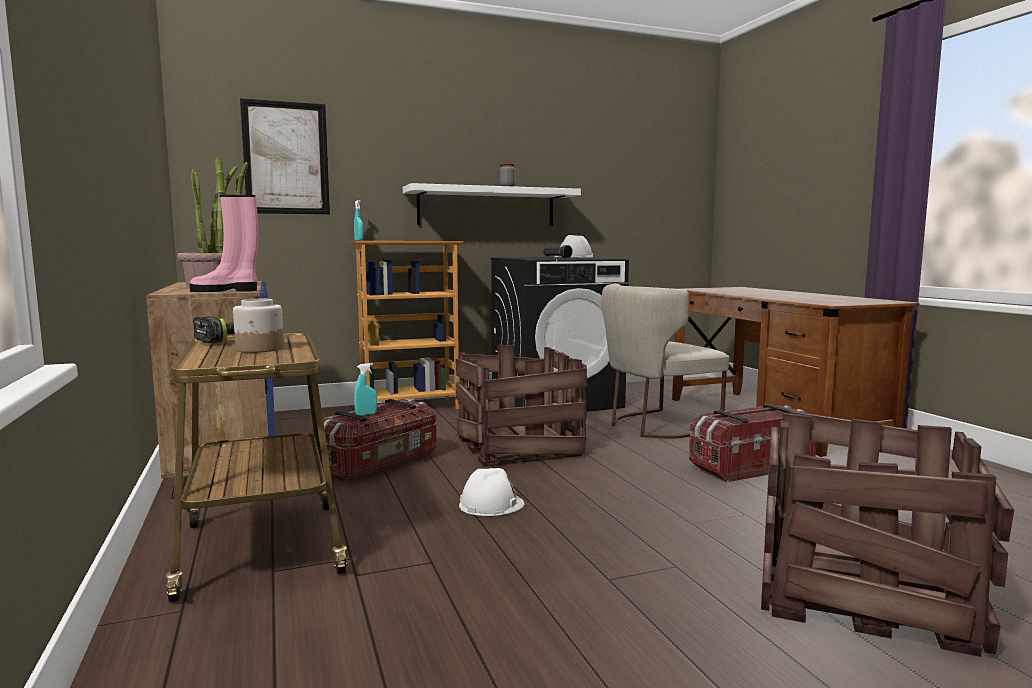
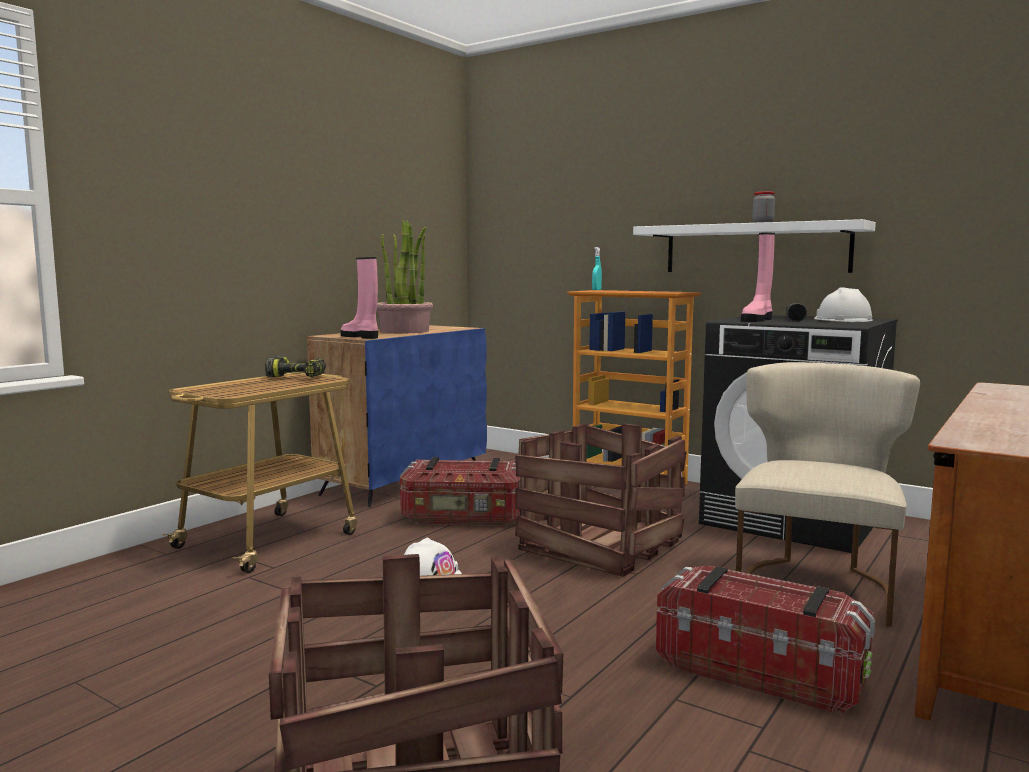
camera: 55 degrees right, 0 degrees up
(260, 349) = (267, 385): jar -> none
(286, 158) = (548, 207): picture -> none
(366, 414) = (456, 466): turquoise spray bottle -> none
(541, 258) = (757, 320): none -> pink boot
(655, 426) = (816, 585): beige chair -> beige chair turned 90 degrees clockwise

